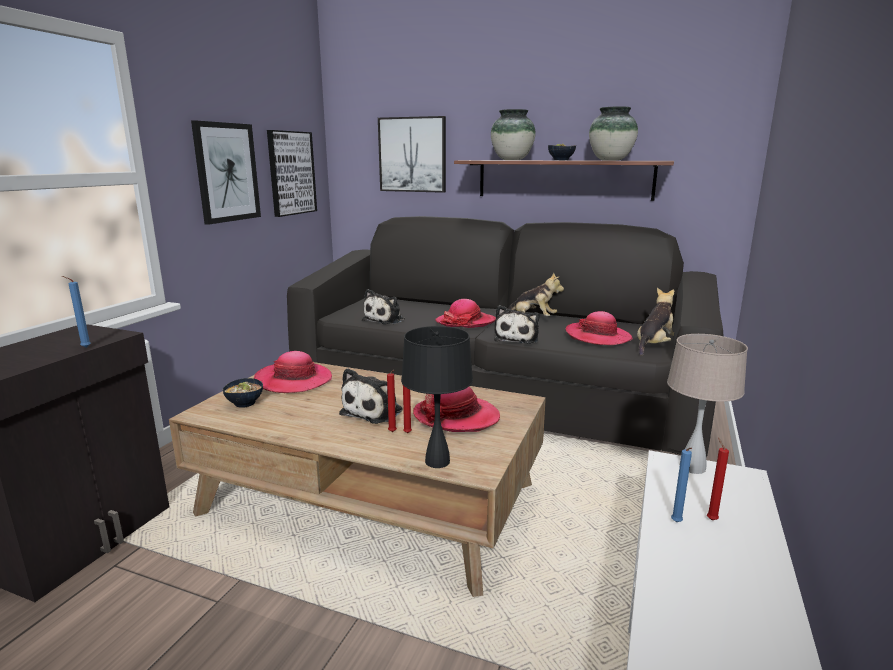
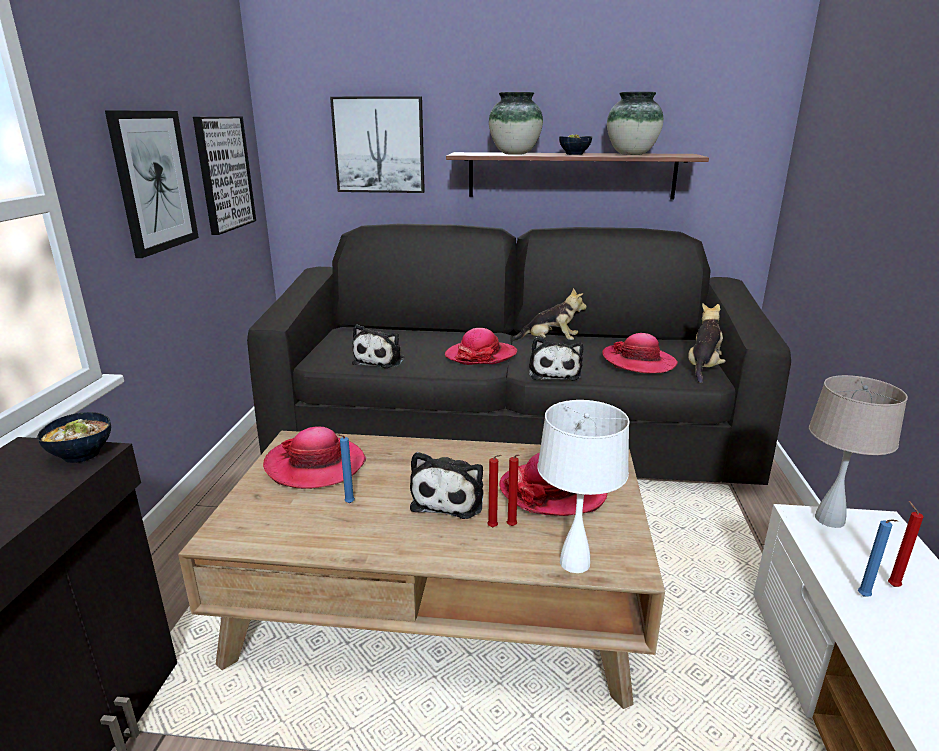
camera: 15 degrees left, 5 degrees up
(84, 348) = (62, 486): blue candle -> blue candle (348, 504)
(245, 403) = (273, 511): bowl -> bowl (83, 454)
(437, 462) = (575, 563): black table lamp -> white table lamp

